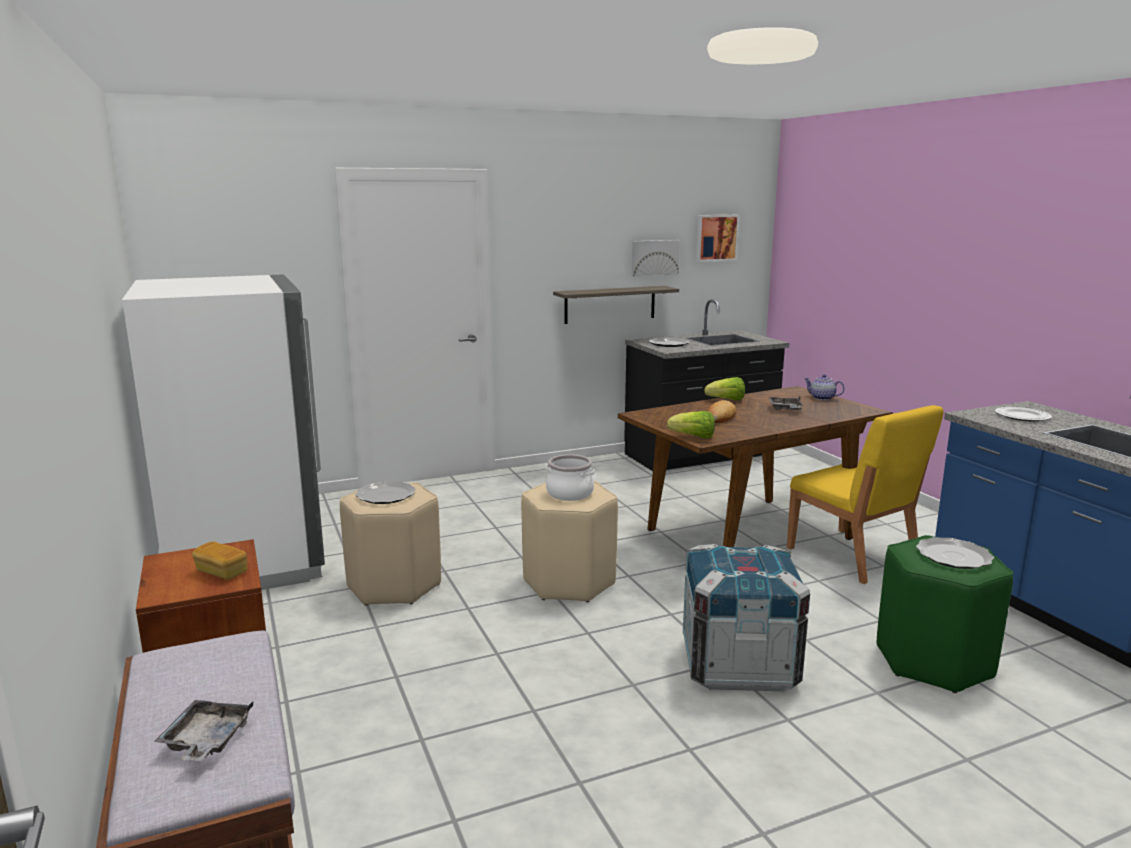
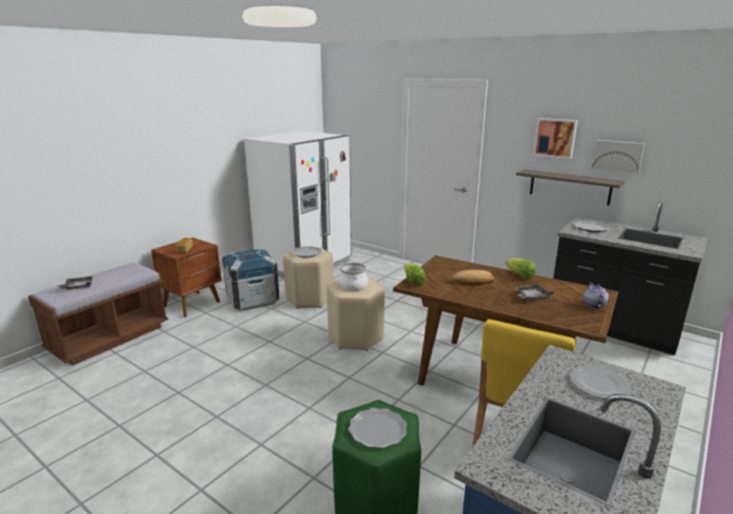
camera: 60 degrees right, 5 degrees up
(716, 237) = (691, 146): picture -> picture (555, 138)
(739, 664) = (309, 414): crate -> crate (252, 300)

